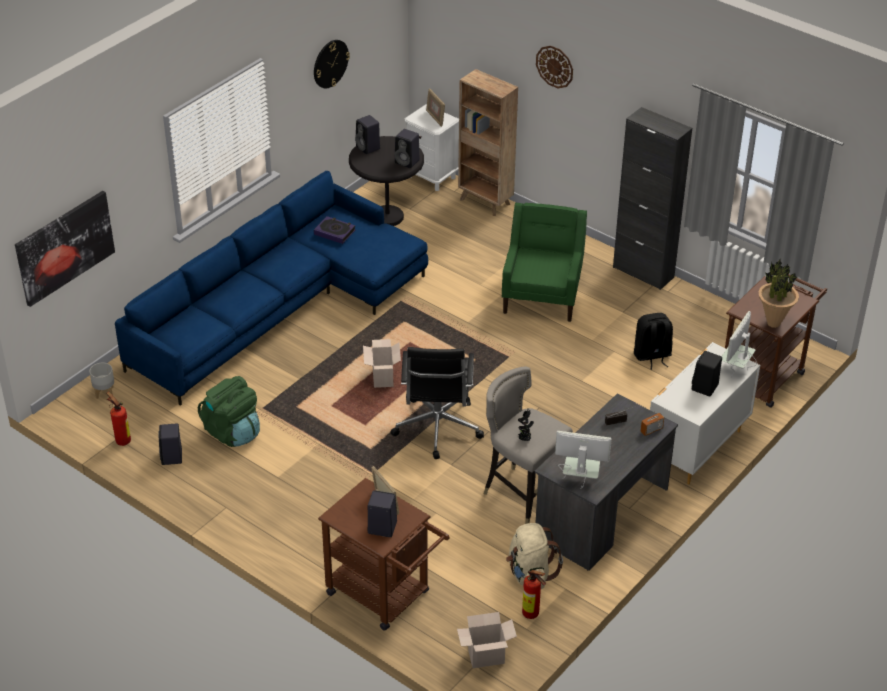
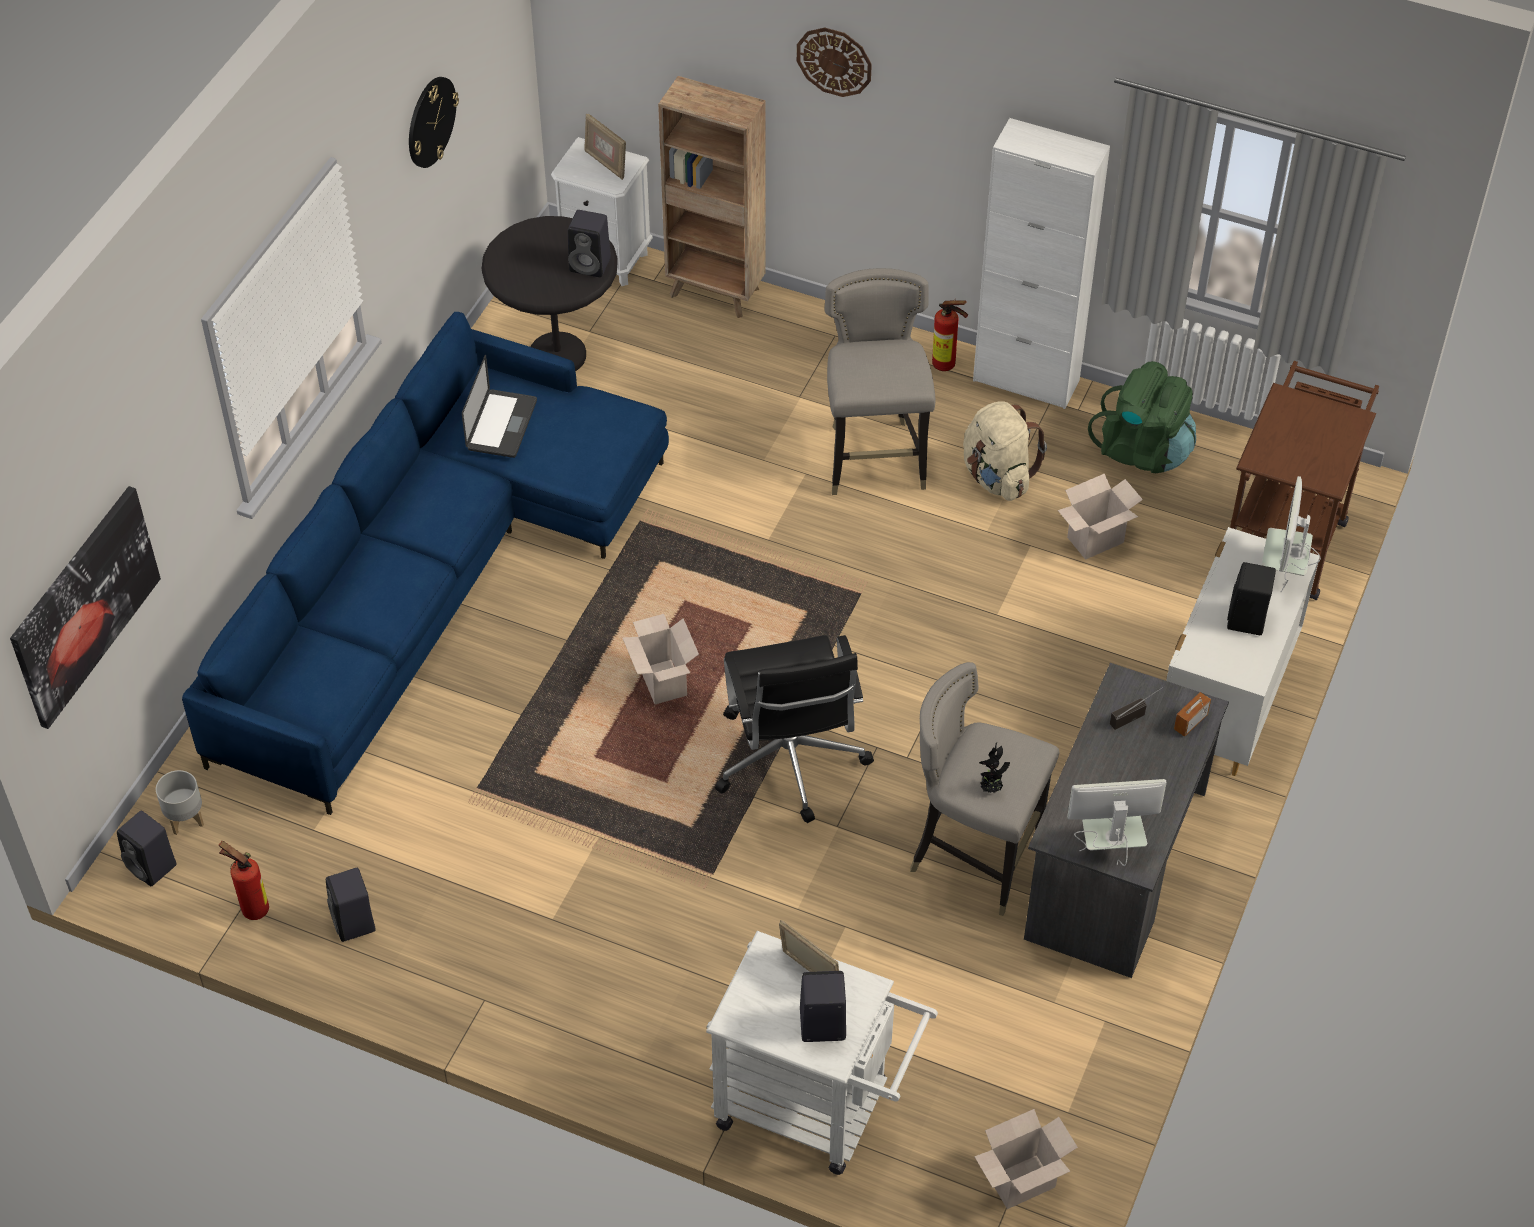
camera: 15 degrees left, 10 degrees up
(232, 432) = (442, 847): green backpack -> green backpack (1143, 450)
(335, 232) = (501, 425): book -> laptop
(368, 148) = (512, 249): black speaker -> black speaker (153, 867)
(385, 596) = (816, 1108): brown cart -> white cart
(530, 574) = (1039, 1008): beige backpack -> beige backpack (997, 477)
(532, 615) = (1069, 1084): fire extinguisher -> fire extinguisher (946, 366)
(542, 294) = (874, 458): green armchair -> grey stool
(643, 272) = (1026, 380): black cabinet -> white cabinet
(652, 356) = (1094, 541): black backpack -> cardboard box
(773, 323) = (1319, 473): potted plant -> none

